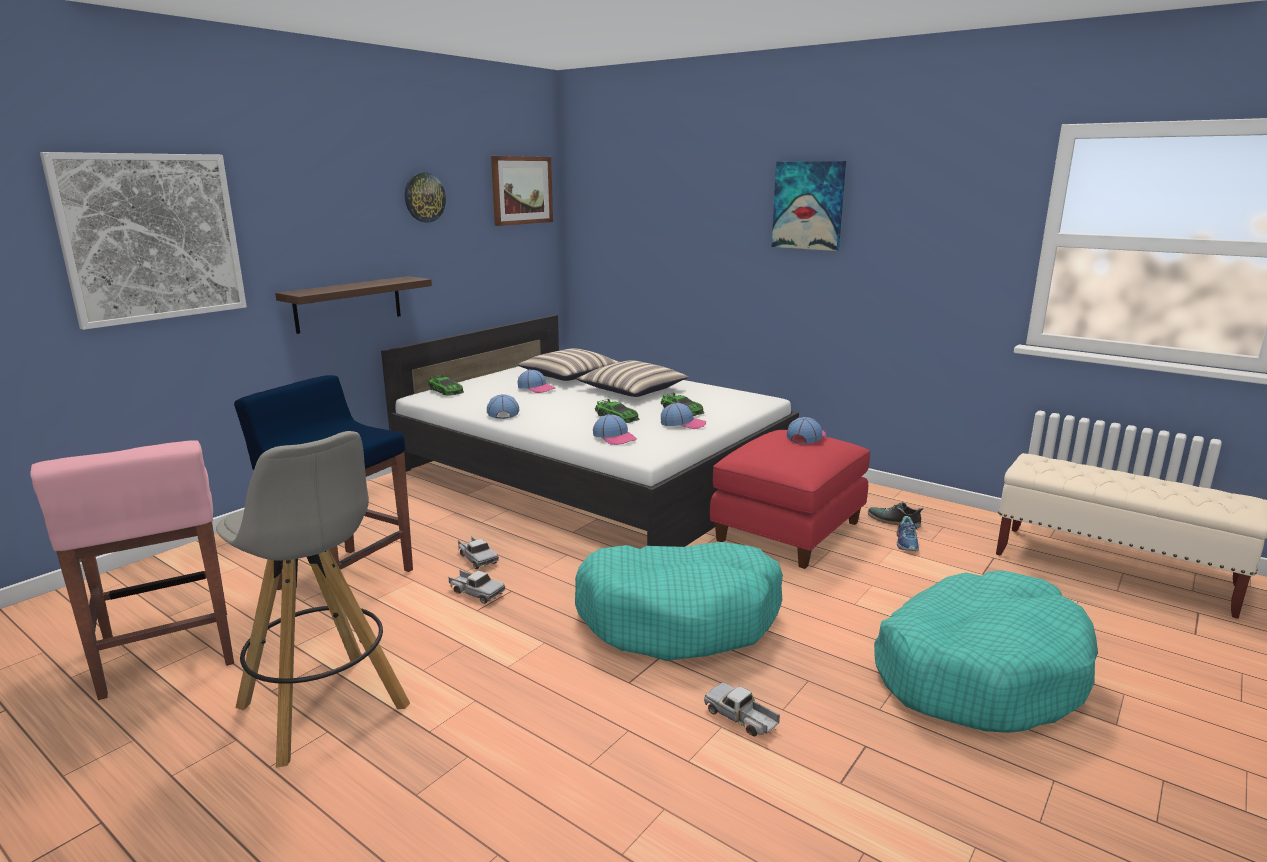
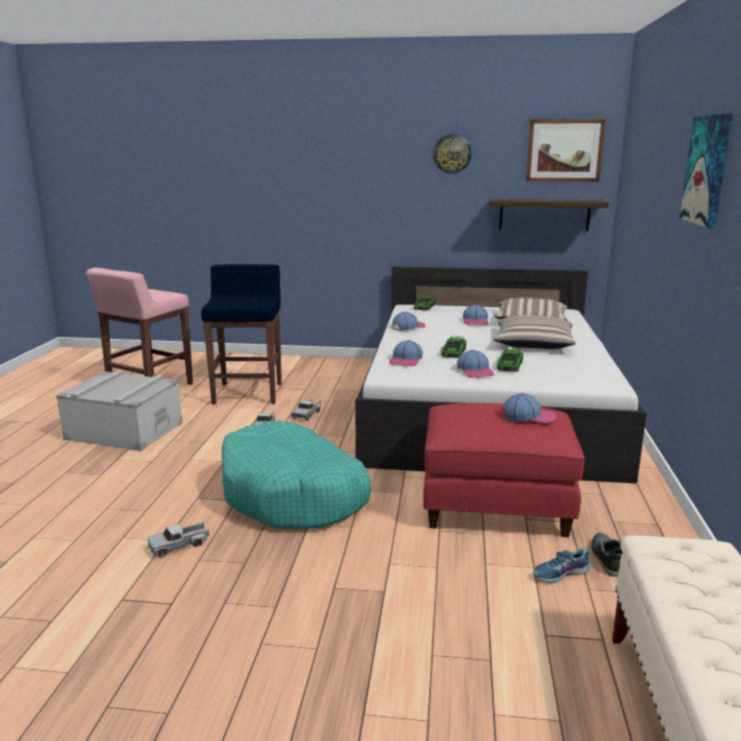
camera: 60 degrees right, 0 degrees up
(152, 237) = (253, 171): picture -> none
(325, 708) = (124, 431): grey stool -> grey storage box
(348, 304) = (374, 228): shelf -> shelf (544, 214)
(741, 718) = (179, 545): toy truck -> toy truck turned 135 degrees counterclockwise
(978, 671) = (323, 651): turquoise dog bed -> none

